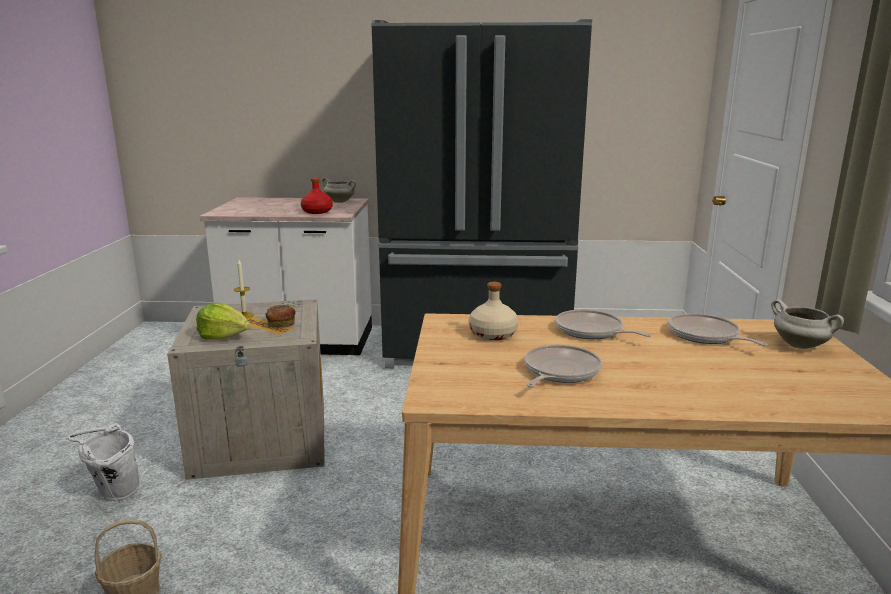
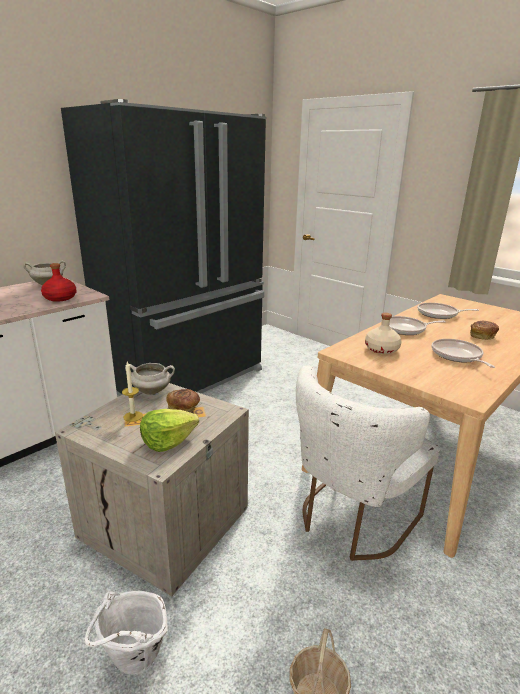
camera: 50 degrees left, 5 degrees up
(378, 531) = (351, 520): none -> white chair
(678, 373) = (482, 336): none -> bread
(801, 346) = (469, 307): white cooking pot -> white cooking pot (152, 391)

